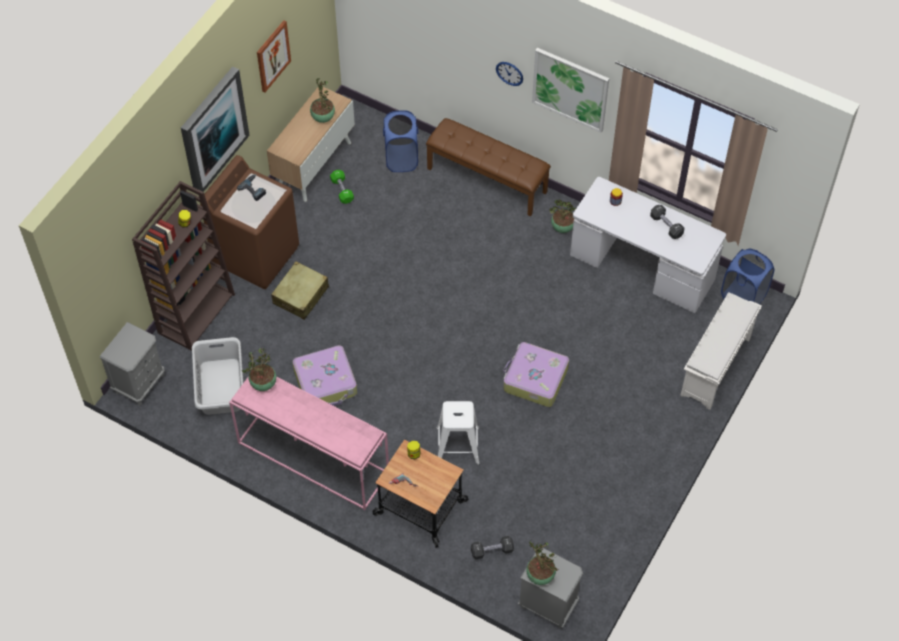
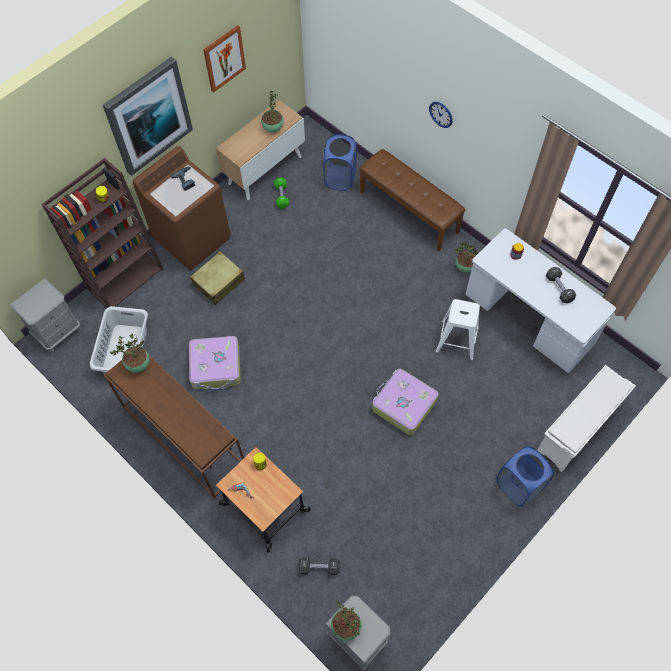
camera: 15 degrees right, 5 degrees up
(312, 458) = (182, 436): pink console table -> brown console table
(457, 446) = (315, 454): white stool -> white stool (456, 340)
(570, 89) = (494, 139): picture -> none
(743, 296) = (617, 366): blue laundry basket -> blue laundry basket (518, 485)

